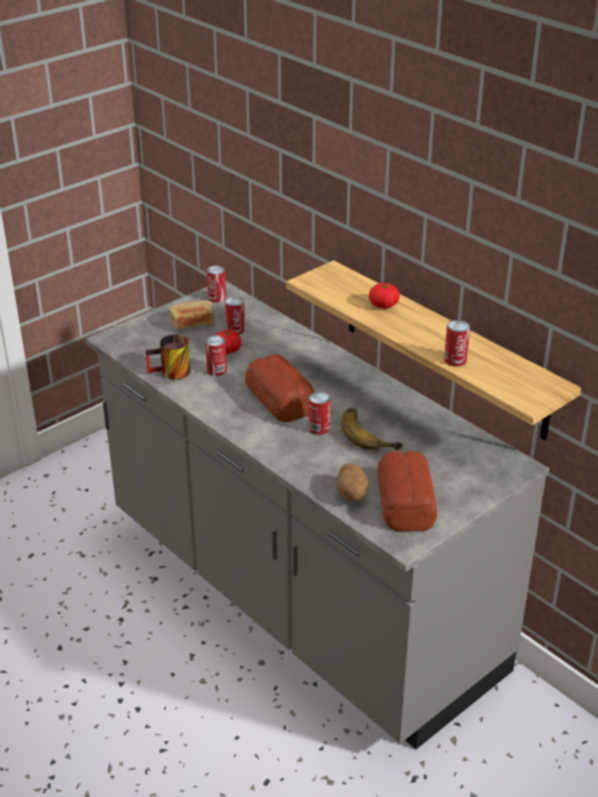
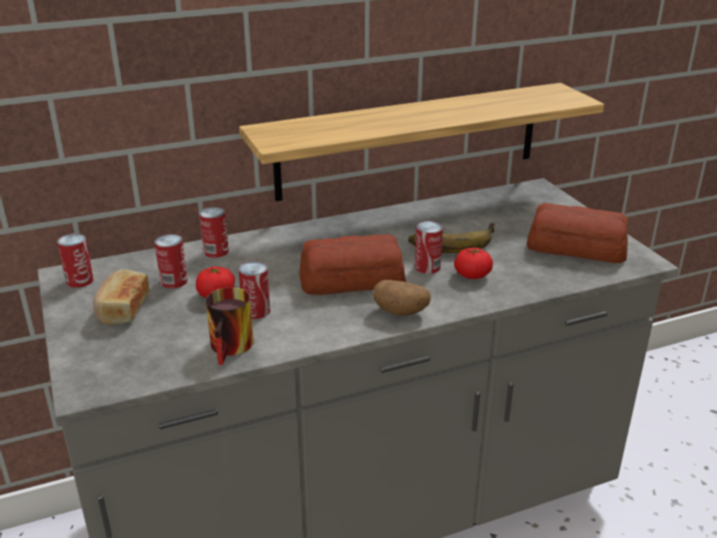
camera: 70 degrees left, 5 degrees down
(352, 495) = (558, 272): potato -> potato (401, 312)
(383, 305) = (364, 120): tomato -> tomato (472, 275)
(455, 360) = (493, 111): can -> can (216, 251)

